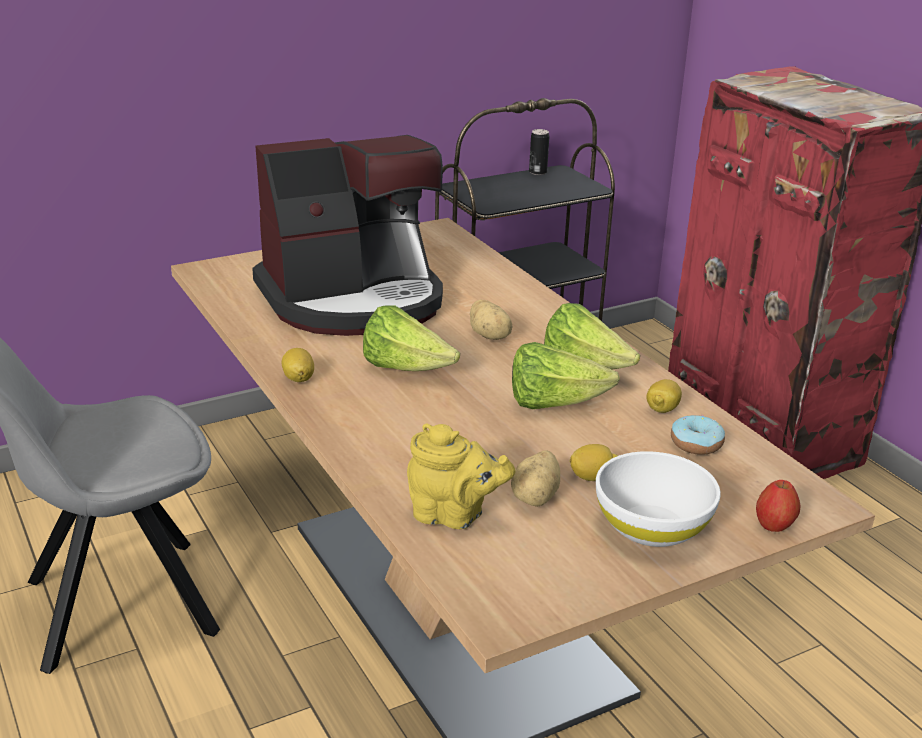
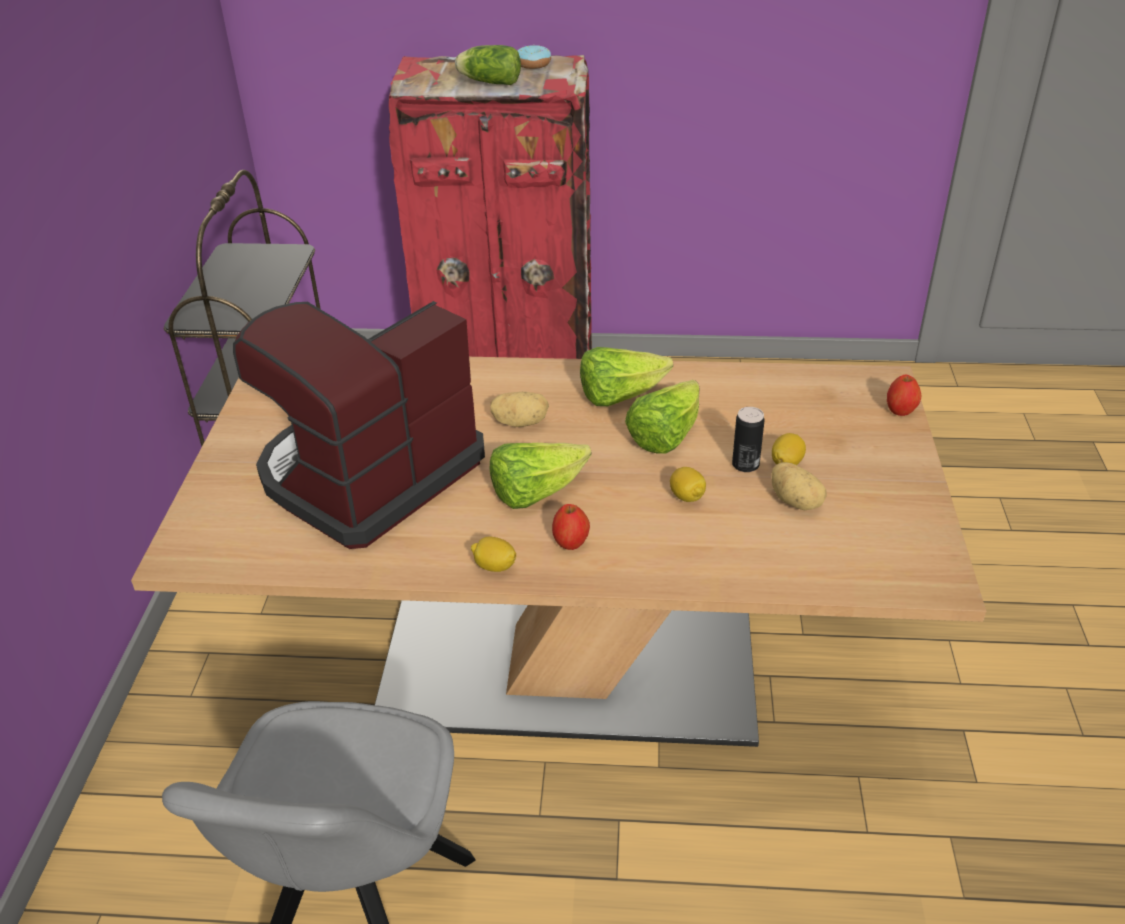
camera: 55 degrees left, 10 degrees up
(353, 300) = (368, 475): coffee machine -> coffee machine turned 150 degrees counterclockwise
(358, 401) = (570, 542): none -> apple
(453, 515) = (794, 555): yellow teapot -> none
(537, 172) = (217, 263): can -> can (745, 465)
(652, 527) = (870, 463): white bowl -> none
(662, 409) = (716, 388): lemon -> lemon (687, 496)
(696, 444) = (775, 395): donut -> donut (533, 64)
(803, 96) = (488, 82): none -> lettuce

